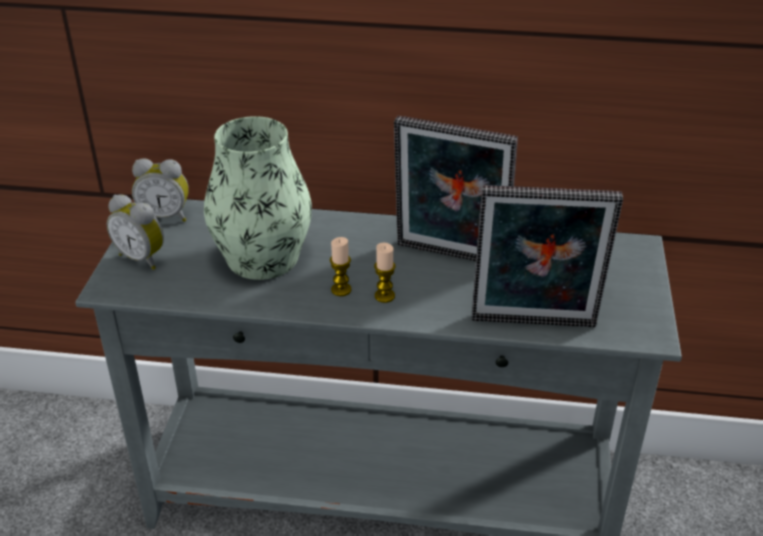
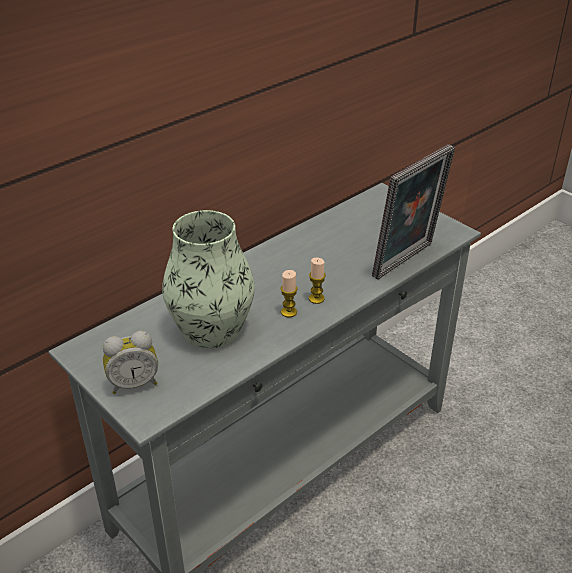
camera: 50 degrees left, 0 degrees up
(165, 216) = (97, 349): alarm clock -> none
(449, 257) = (311, 256): picture frame -> none

